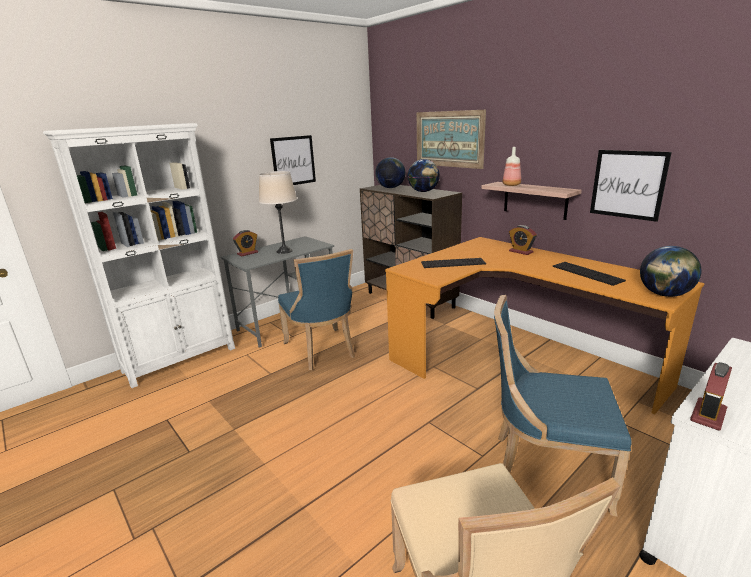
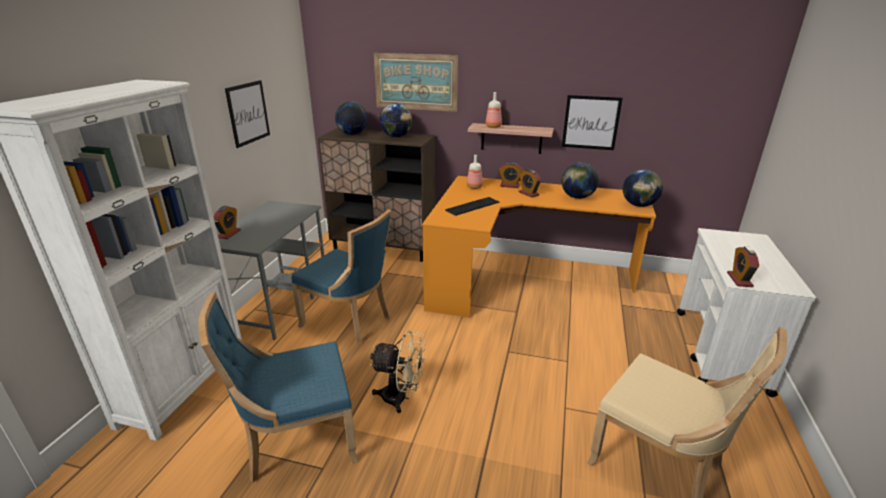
camera: 35 degrees left, 5 degrees up
(284, 251) = (273, 223): beige table lamp -> none
(295, 424) = (401, 398): none -> beige fan
(481, 248) = (475, 187): none -> bottle
(531, 261) = (528, 193): none -> alarm clock
(545, 467) = (609, 353): blue chair -> blue chair (297, 441)
(587, 273) = (577, 197): keyboard -> globe

